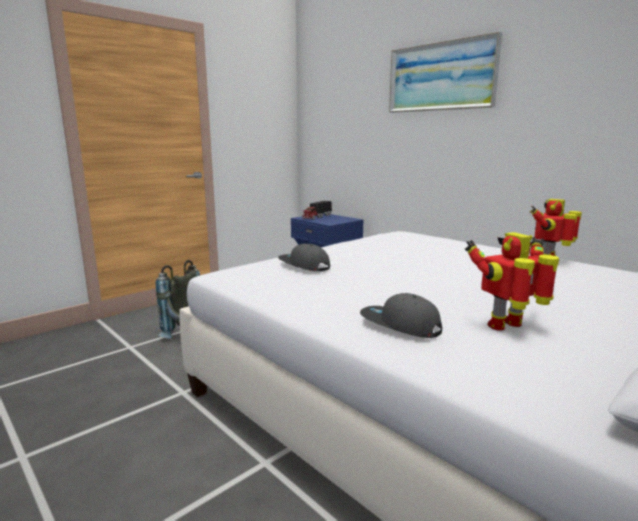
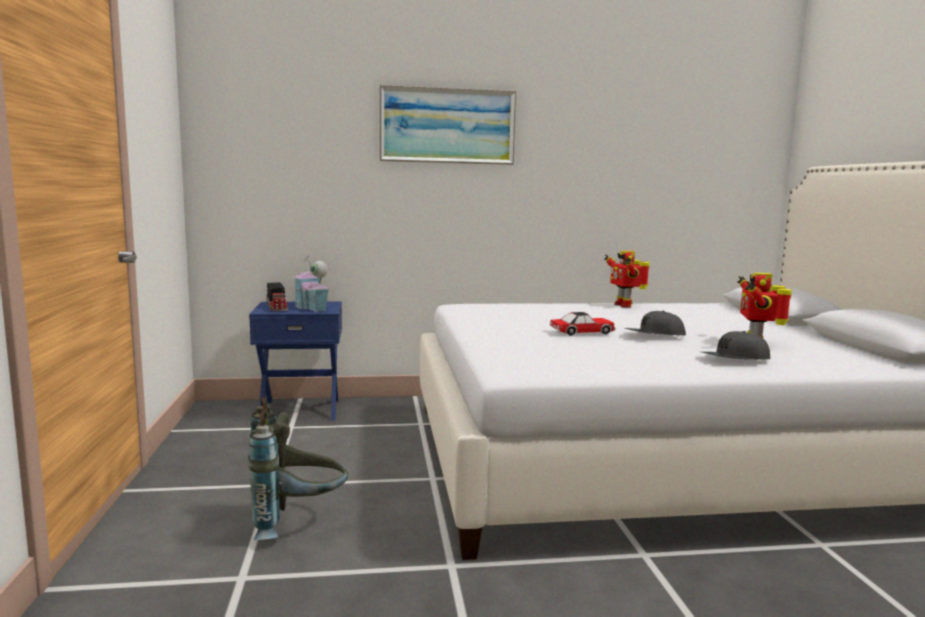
camera: 55 degrees left, 5 degrees down
(303, 266) = (534, 346): grey cap -> grey cap (654, 335)
(330, 220) = (312, 308): none -> toy house
(385, 267) = (582, 332): none -> toy car

